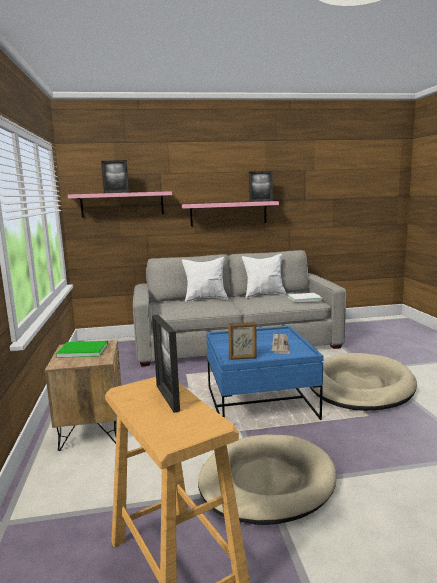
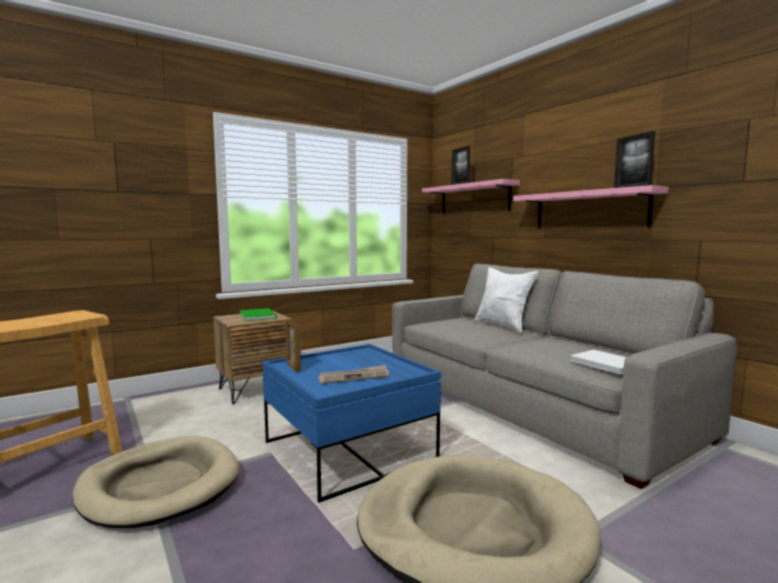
camera: 65 degrees right, 5 degrees down
(167, 398) = (48, 320): picture frame -> none
(264, 295) = (580, 343): white pillow -> none

